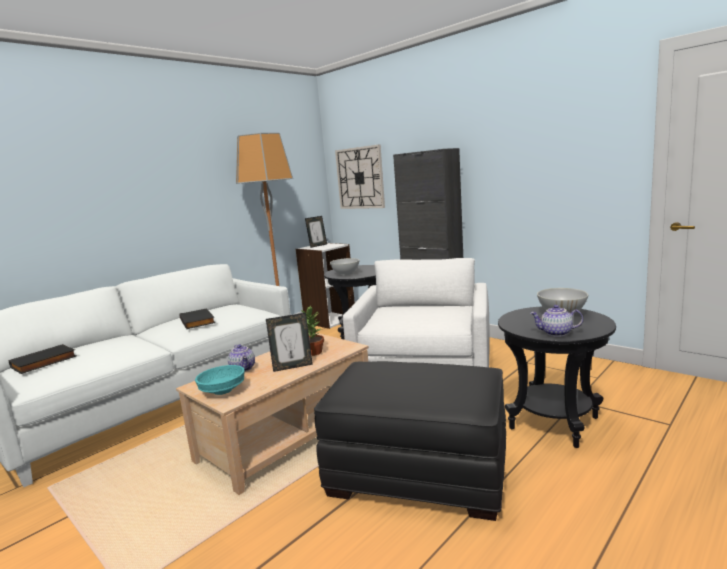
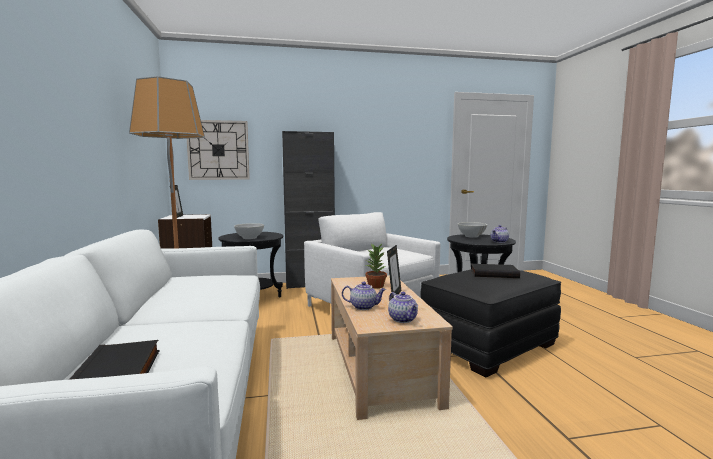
camera: 55 degrees left, 5 degrees down
(198, 321) = (207, 289): black book -> black book (494, 273)
(223, 390) = (403, 319): turquoise bowl -> teapot

